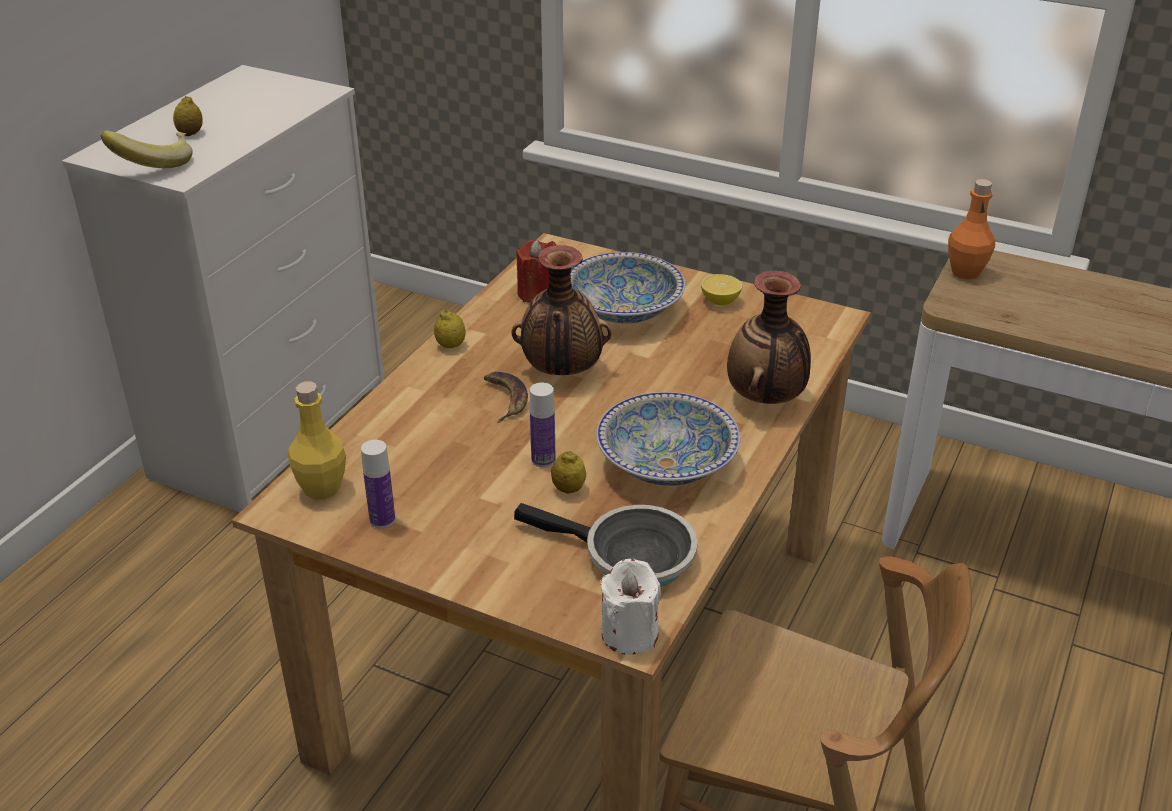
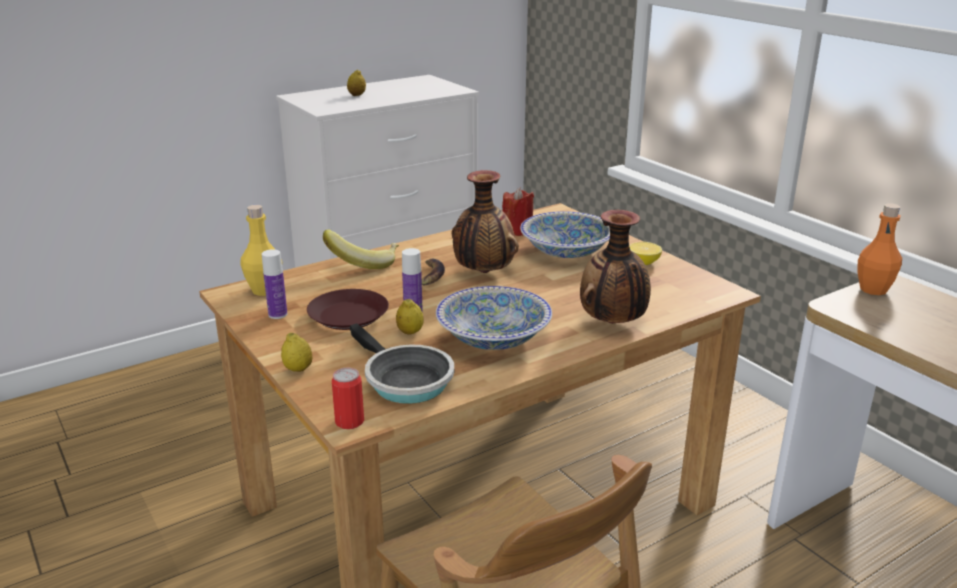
camera: 30 degrees right, 10 degrees down
(154, 164) = (318, 103): banana -> banana (364, 263)
(450, 345) = (429, 243): lemon -> lemon (298, 369)
(473, 490) = (349, 316): none -> brown plate
(629, 634) = (349, 421): white candle -> can

